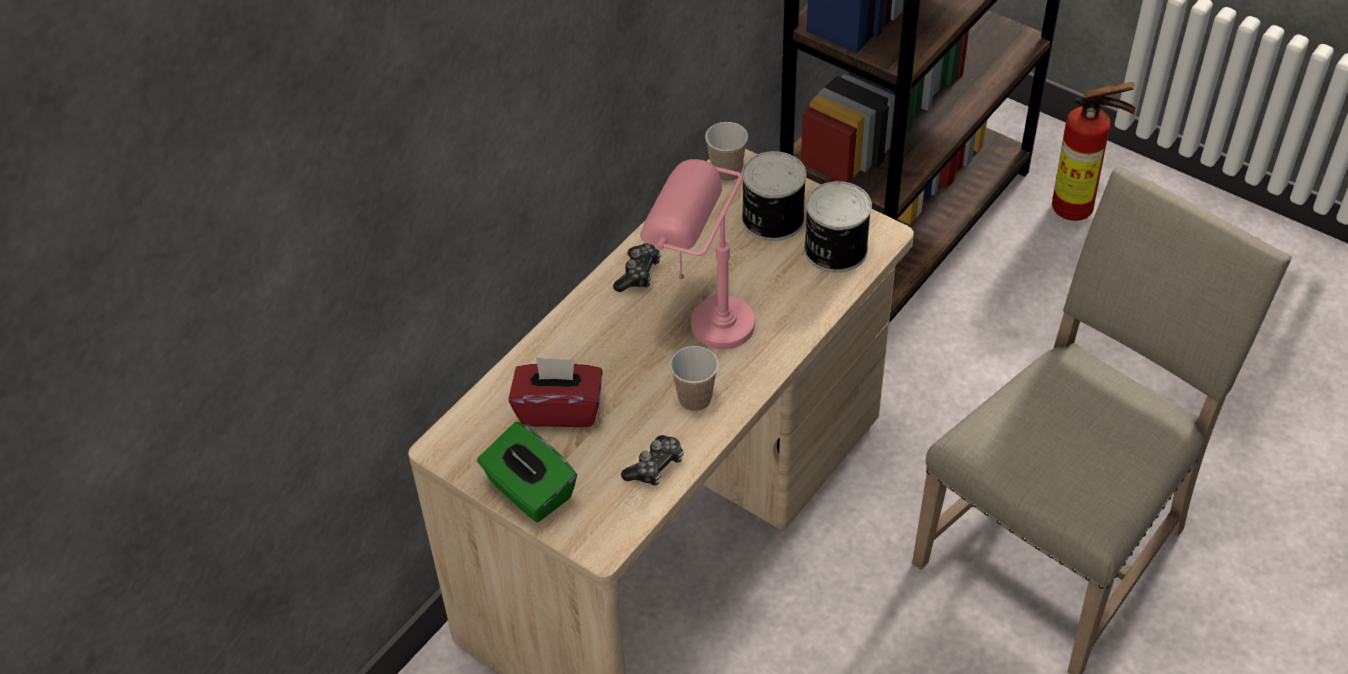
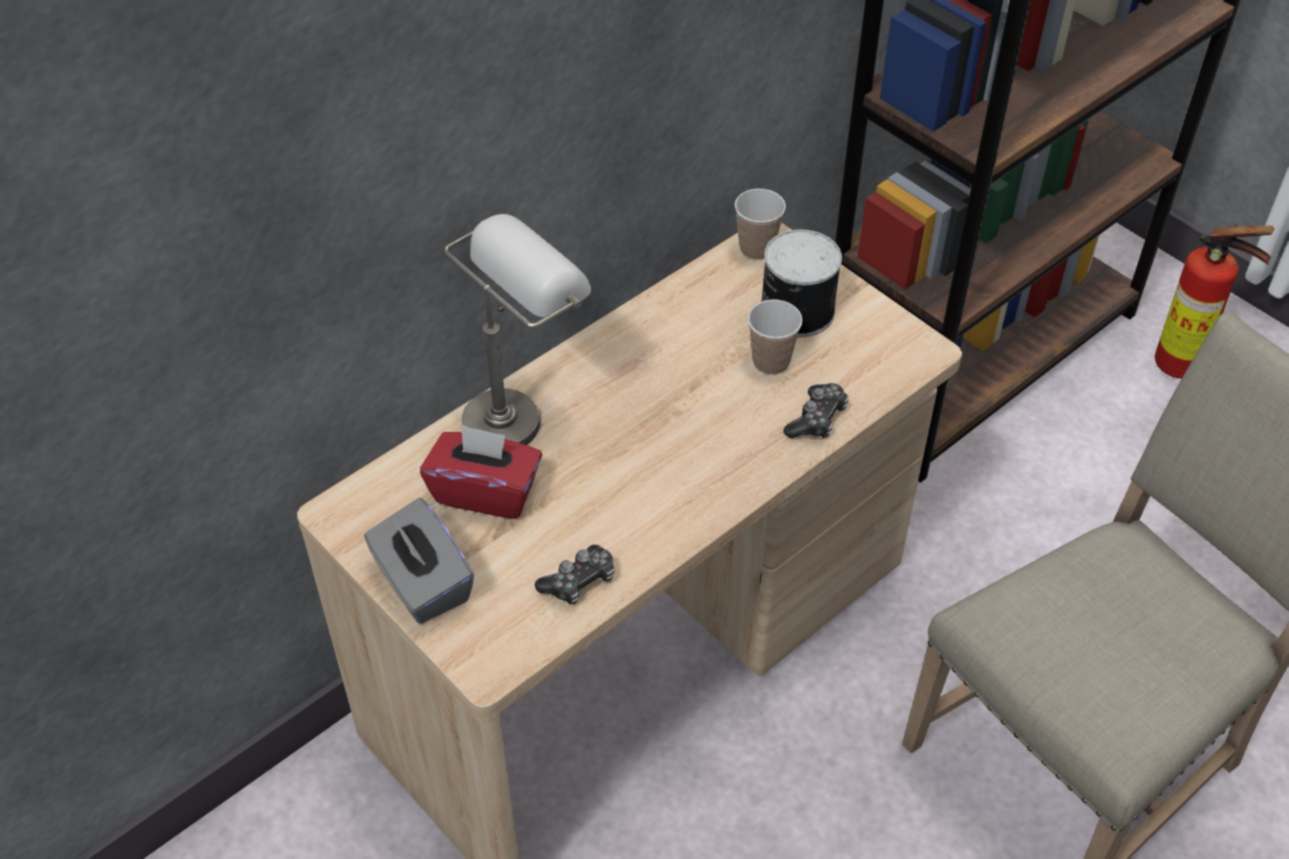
camera: 10 degrees right, 0 degrees up
(529, 491) = (422, 584): green tissue box -> grey tissue box
(568, 337) = (521, 409): none -> grey table lamp
(638, 274) = (622, 349): game controller -> game controller (817, 419)
(695, 399) = (649, 508): cup -> cup (771, 362)
(700, 321) = (680, 416): pink table lamp -> none
(834, 250) = (860, 359): can -> none

